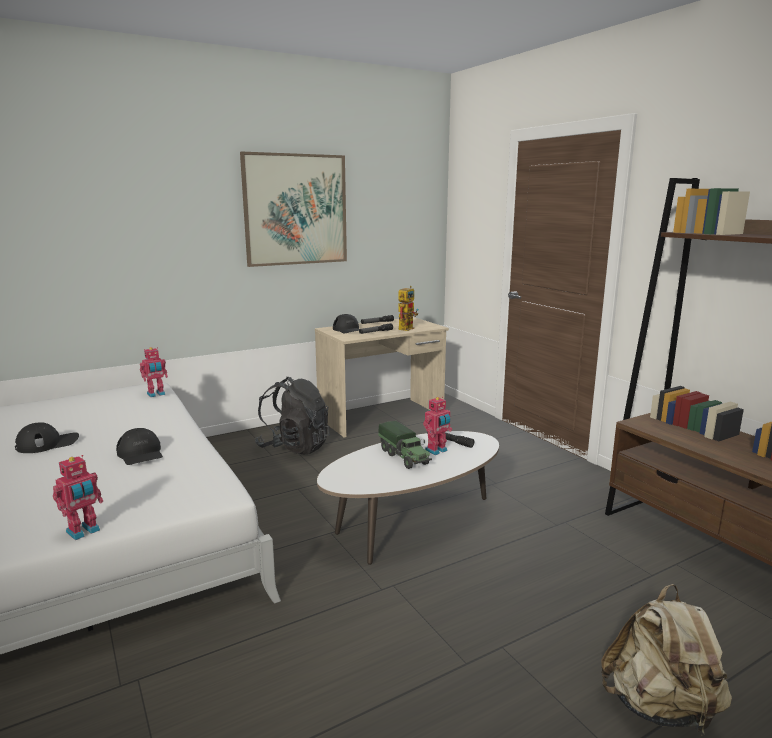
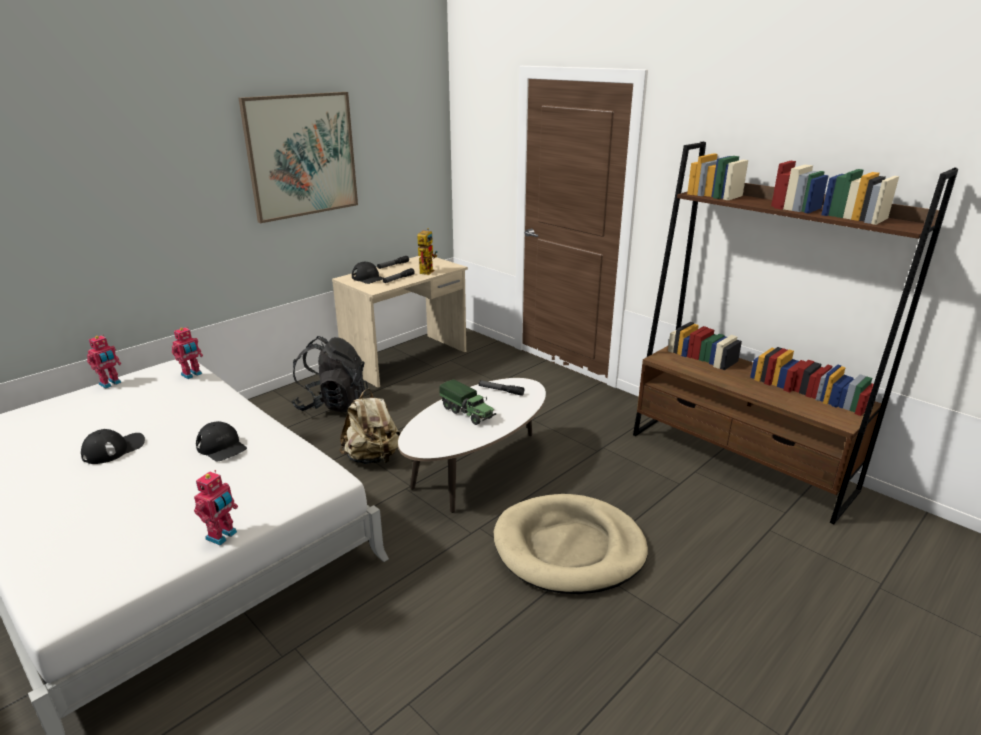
camera: 15 degrees left, 10 degrees up
(437, 451) = (494, 402): toy robot -> toy robot (110, 384)
(491, 626) = (569, 548): none -> beige dog bed
(660, 707) = (703, 585): beige backpack -> beige backpack (373, 458)

